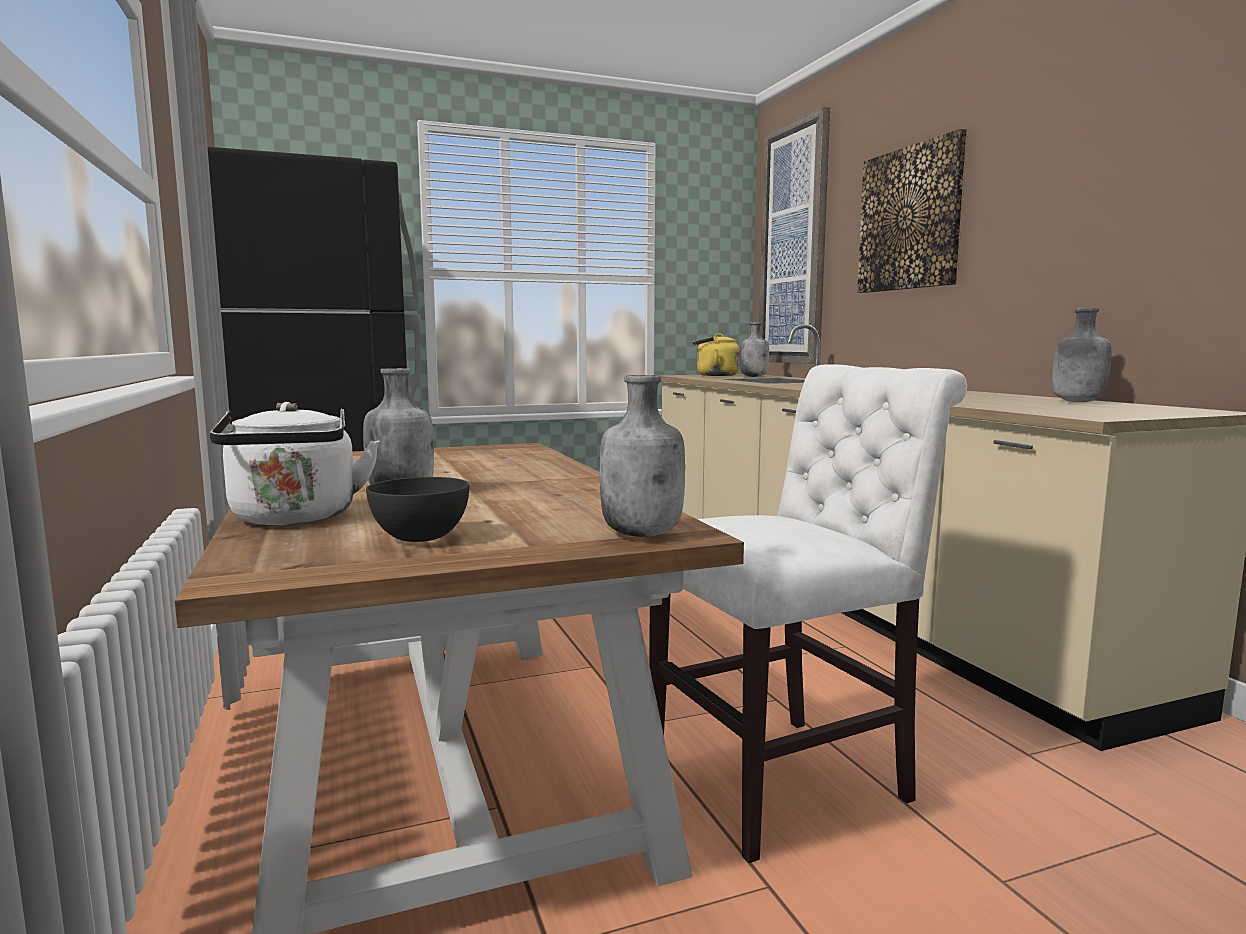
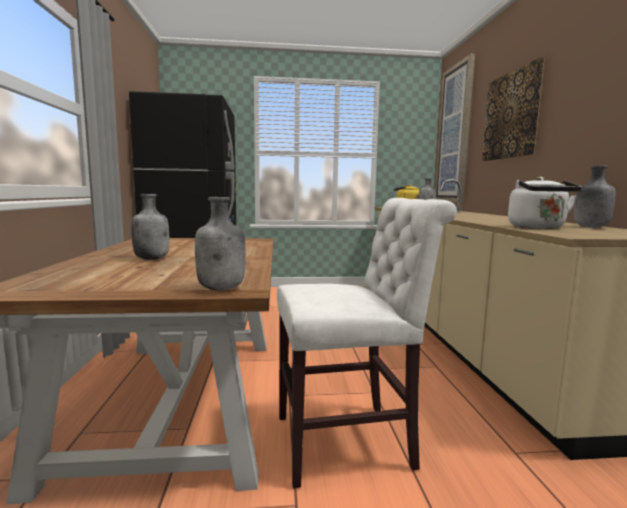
camera: 15 degrees right, 0 degrees up
(295, 519) = (79, 267): white kettle -> white kettle (538, 228)
(420, 537) = (111, 281): grey bowl -> none

